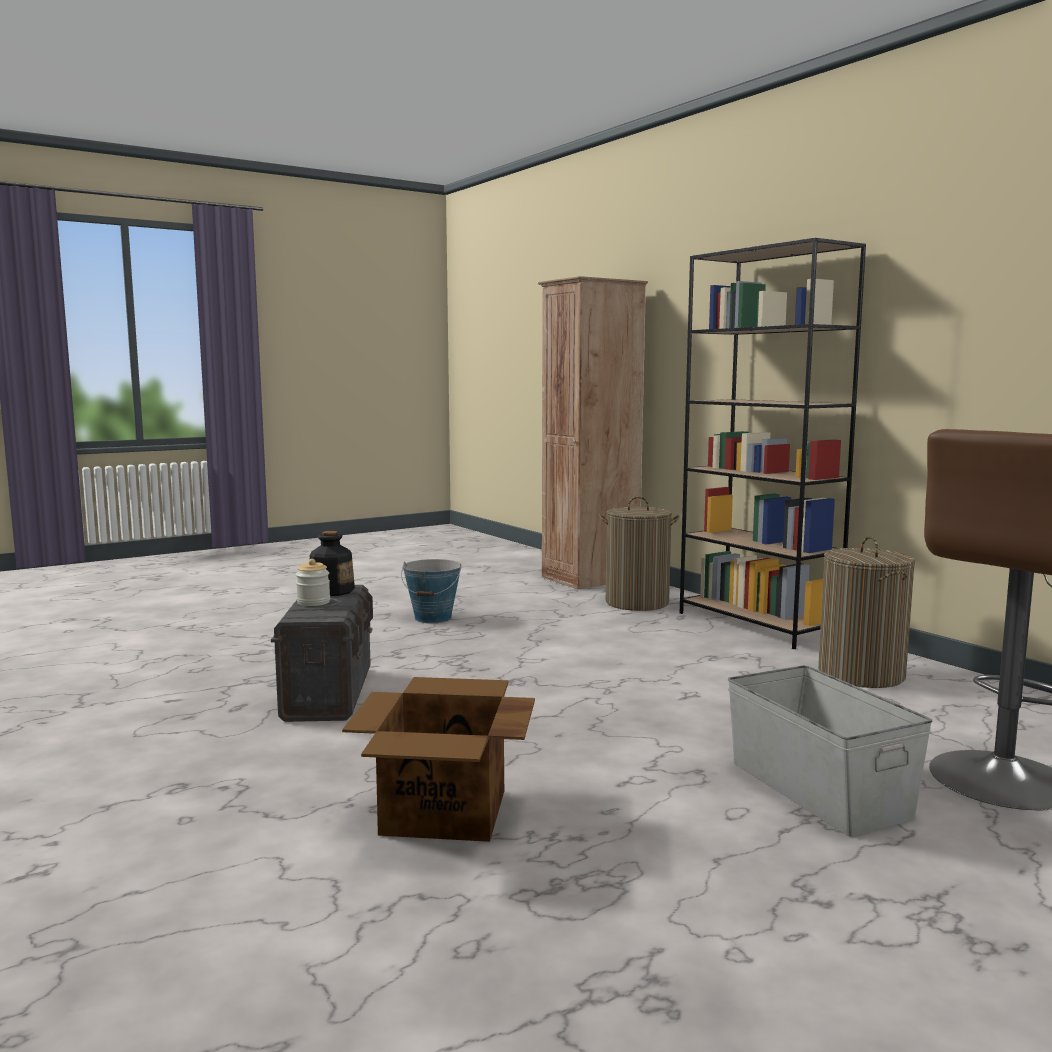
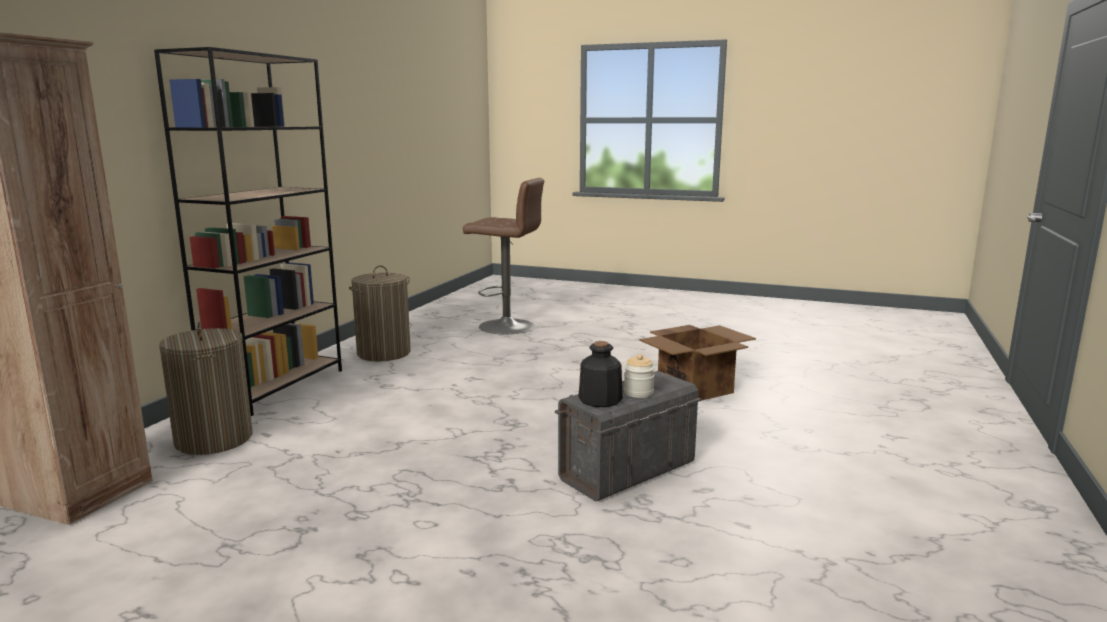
camera: 125 degrees left, 5 degrees up
(433, 618) = (359, 517): bucket -> none
(818, 789) = (560, 345): grey storage box -> none

